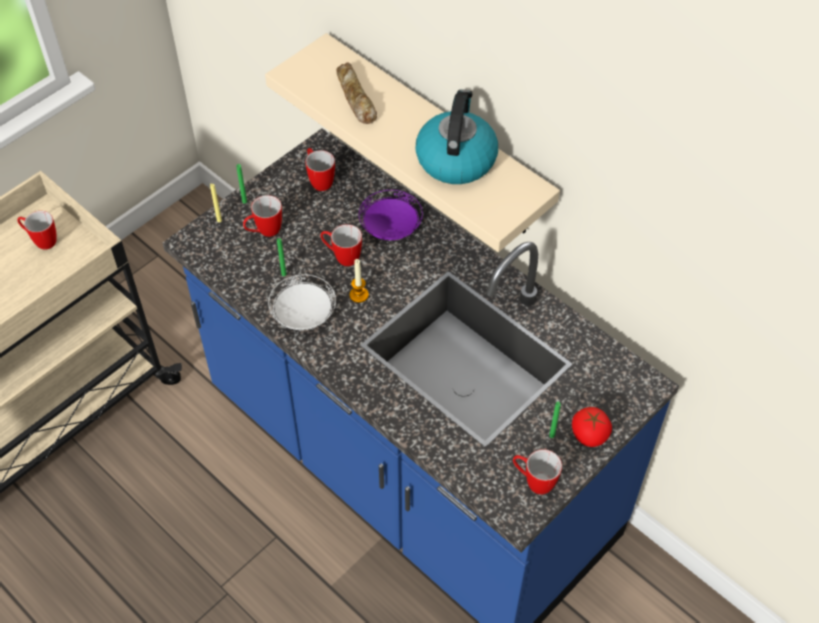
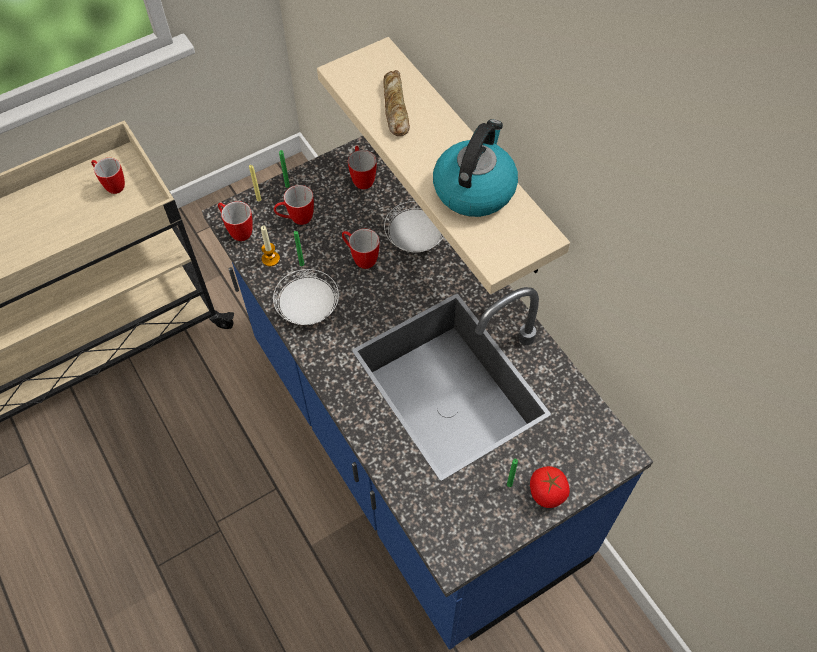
camera: 15 degrees right, 5 degrees up
(359, 295) = (365, 299): candle -> candle (270, 259)
(390, 227) = (415, 237): purple plate -> white plate
(533, 481) = (477, 528): mug -> mug (237, 230)

